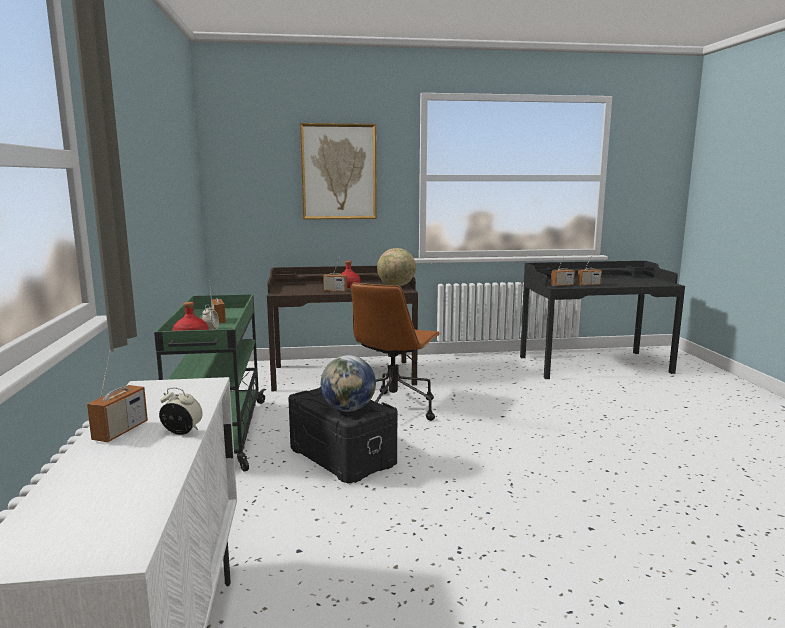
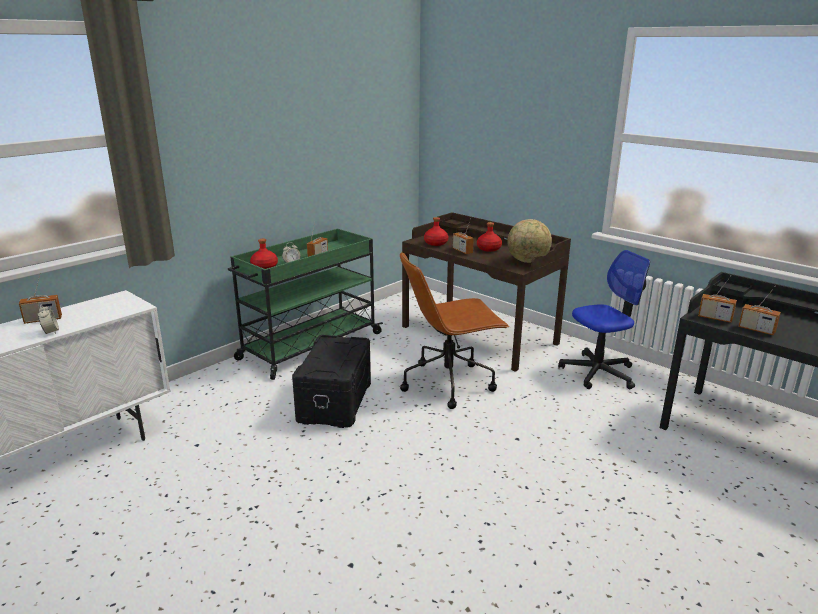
camera: 50 degrees right, 10 degrees up
(299, 291) = (435, 243): none -> red bottle
(339, 172) = (530, 121): picture -> none
(349, 409) = (325, 364): globe -> none
(460, 367) = (598, 372): none -> office chair

